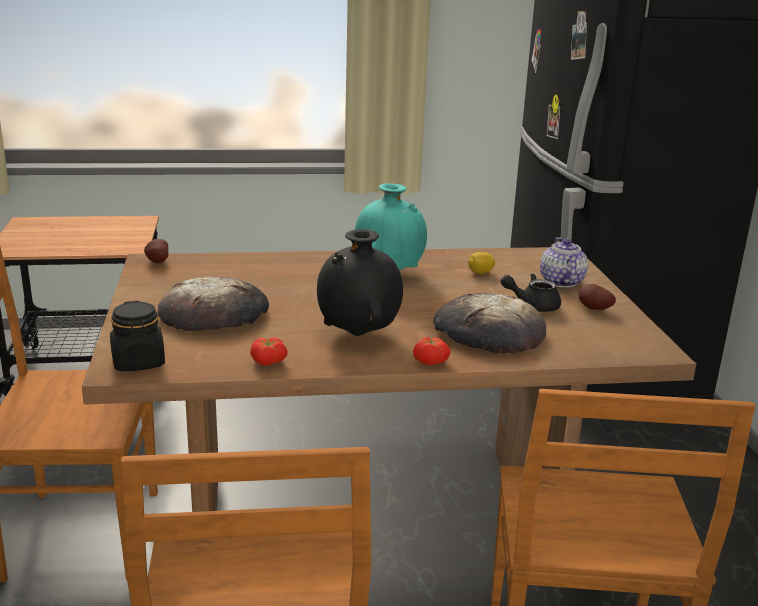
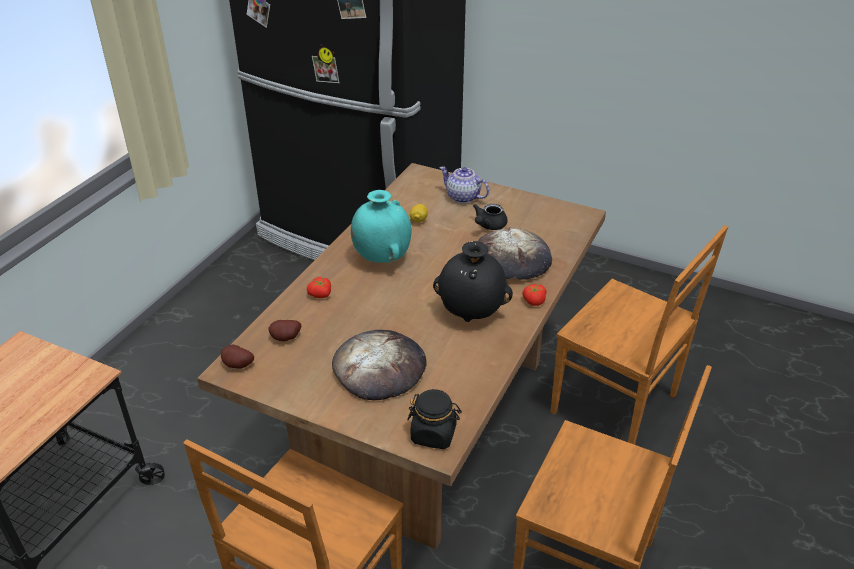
camera: 55 degrees left, 15 degrees up
(267, 362) = (483, 370): tomato -> tomato (321, 294)
(593, 309) = (513, 207): potato -> potato (286, 339)

